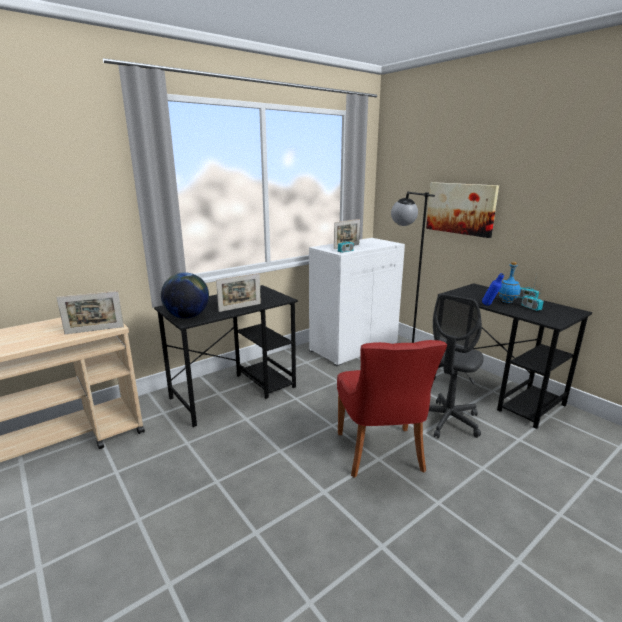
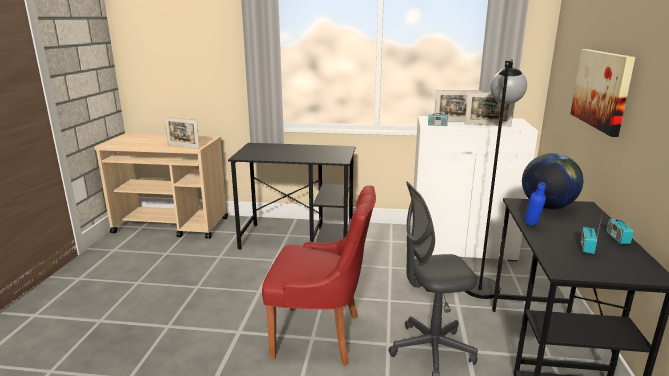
camera: 45 degrees right, 0 degrees up
(187, 316) = (248, 153): globe -> globe (547, 206)
(240, 307) = (293, 157): picture frame -> picture frame (487, 125)
(381, 453) = (321, 335): red chair -> red chair turned 120 degrees counterclockwise
(507, 302) = (572, 231): blue bottle -> none

